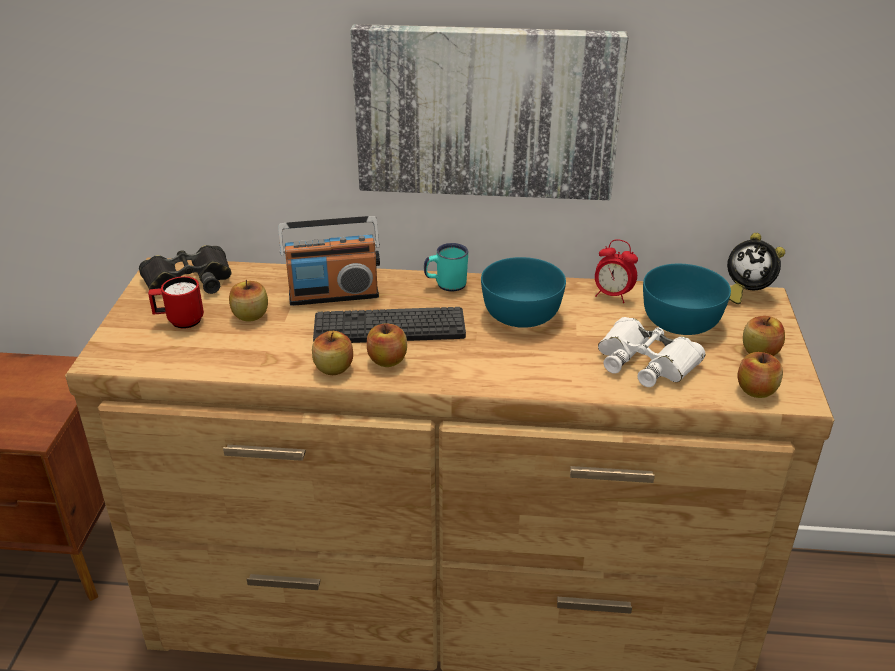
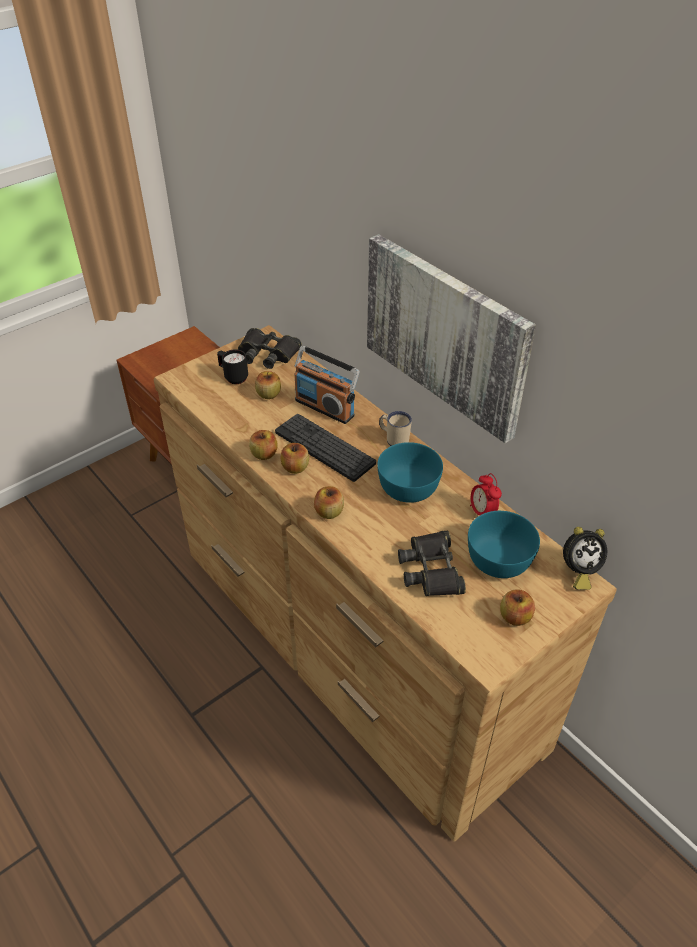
camera: 45 degrees right, 10 degrees up
(180, 321) = (233, 377): red mug -> black mug
(446, 284) = (394, 439): turquoise mug -> beige mug
(645, 362) = (431, 569): white binoculars -> black binoculars
(745, 293) = (578, 571): alarm clock -> alarm clock turned 90 degrees counterclockwise
(756, 390) = (468, 638): apple -> apple (329, 512)

